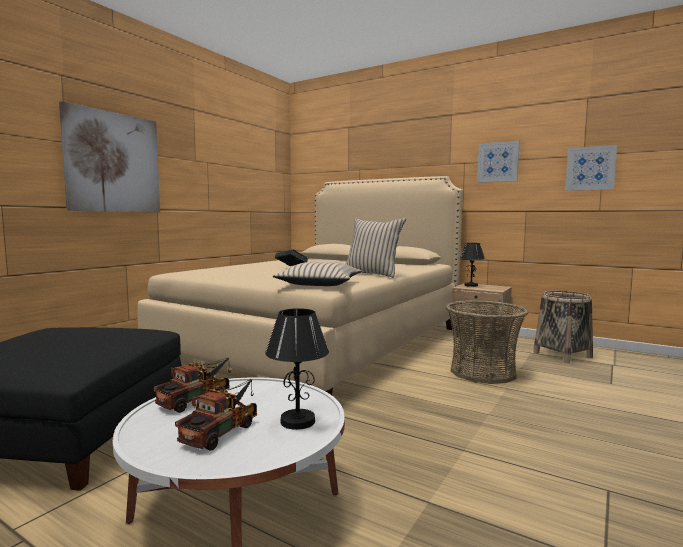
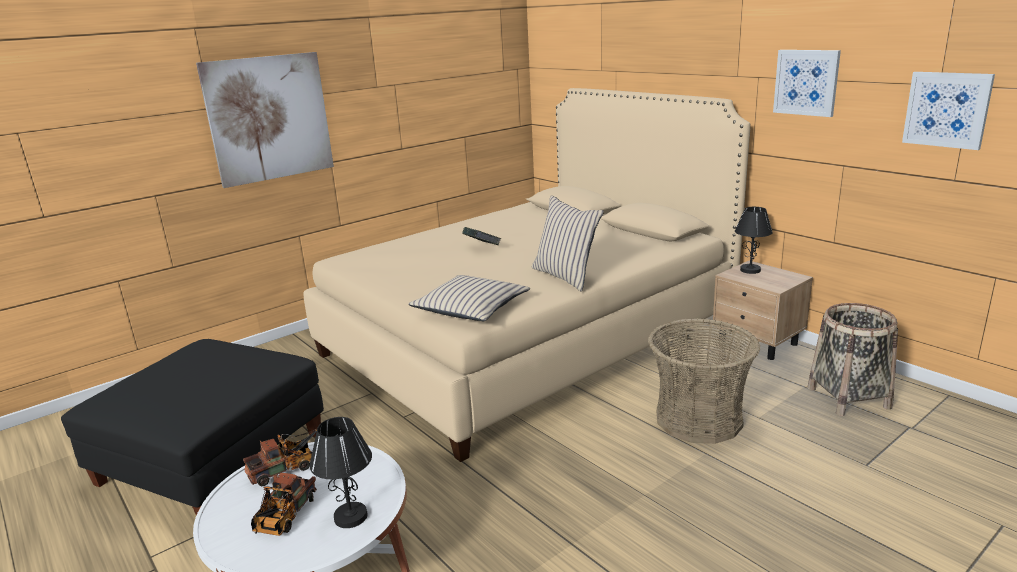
camera: 20 degrees right, 15 degrees up
(223, 431) = (283, 518): toy truck -> toy truck turned 150 degrees clockwise

